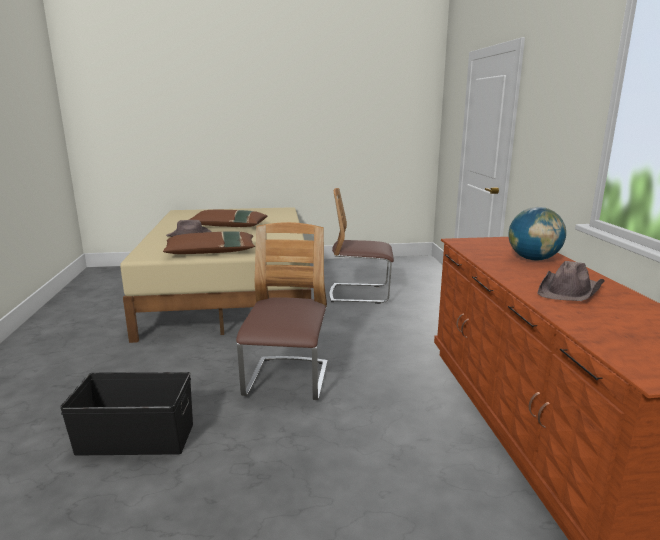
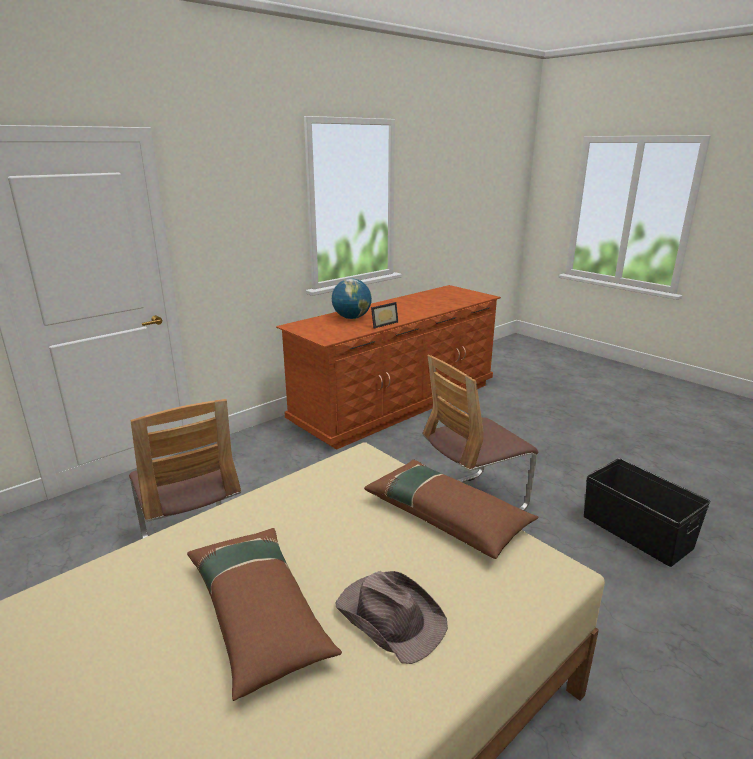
camera: 125 degrees left, 5 degrees up
(493, 264) = (382, 324): none -> picture frame
(570, 290) = (407, 308): brown hat -> none

